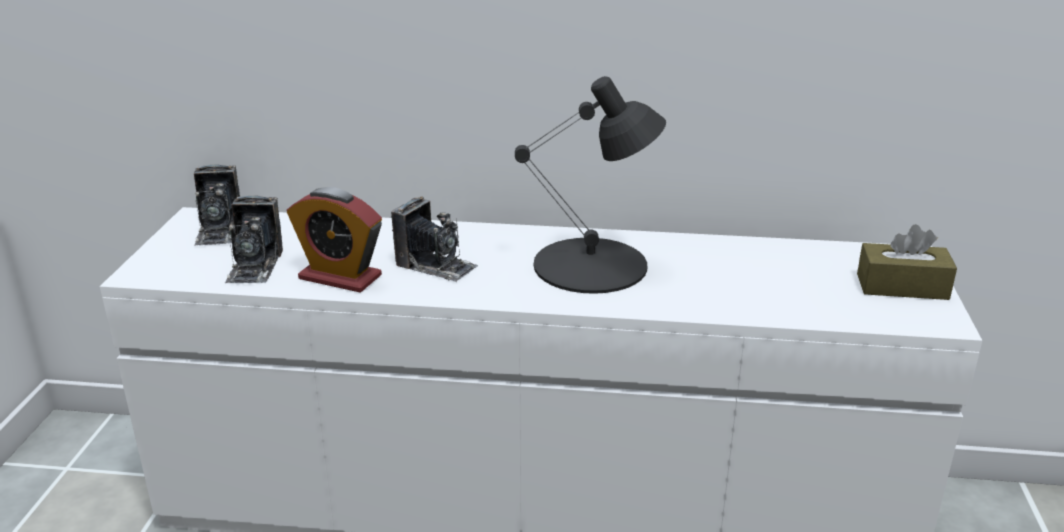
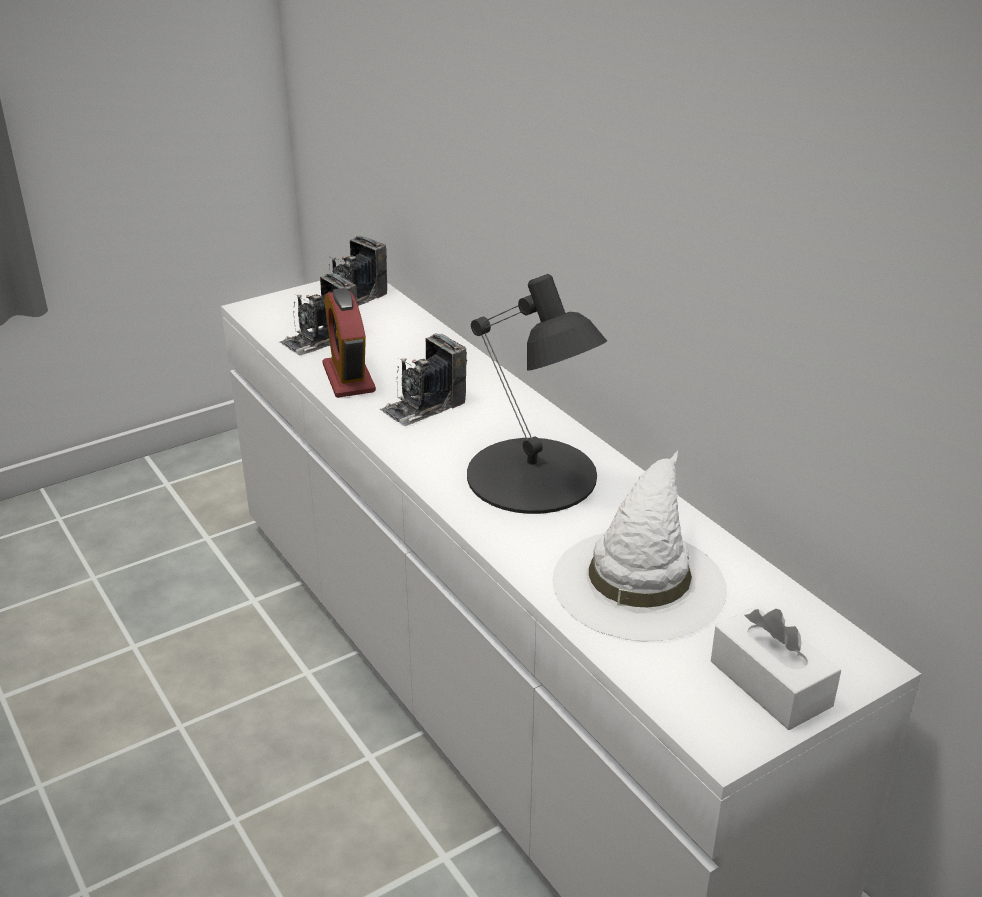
camera: 50 degrees right, 5 degrees up
(436, 265) = (424, 406): camera -> camera turned 60 degrees clockwise
(758, 281) = (638, 581): none -> white hat
(902, 286) = (770, 683): brown tissue box -> white tissue box

